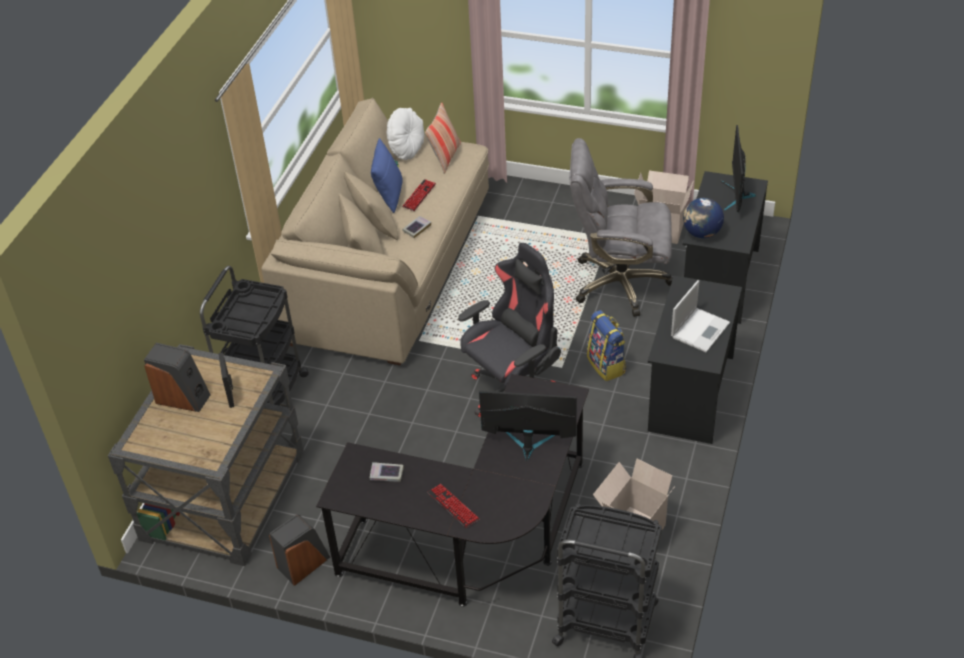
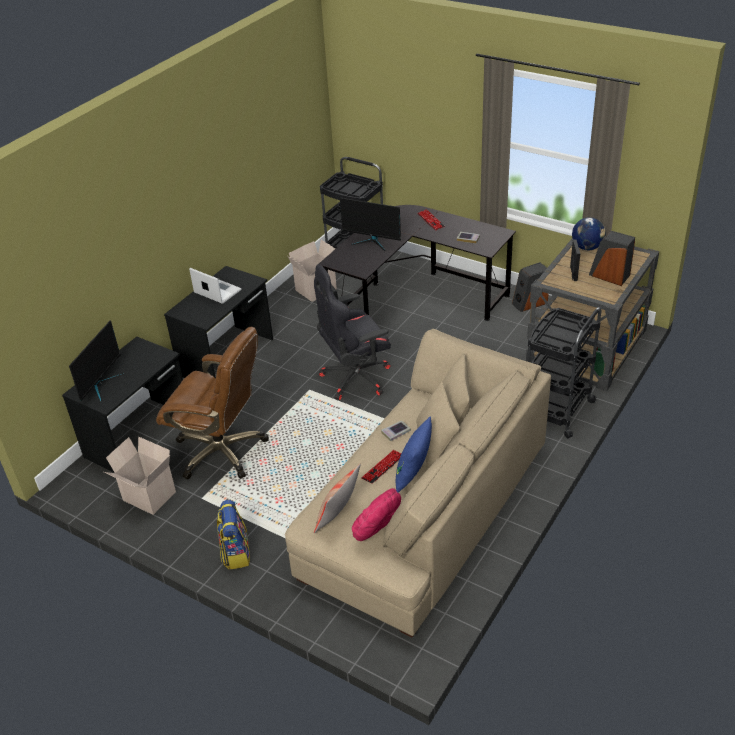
camera: 165 degrees left, 5 degrees down
(407, 152) = (378, 533): white pillow -> pink pillow
(607, 365) = (274, 385): backpack -> backpack (235, 553)
(620, 282) = (220, 450): grey office chair -> brown office chair
(700, 329) = (217, 291): laptop -> laptop turned 75 degrees clockwise
(701, 233) = (158, 357): globe -> globe (587, 247)

